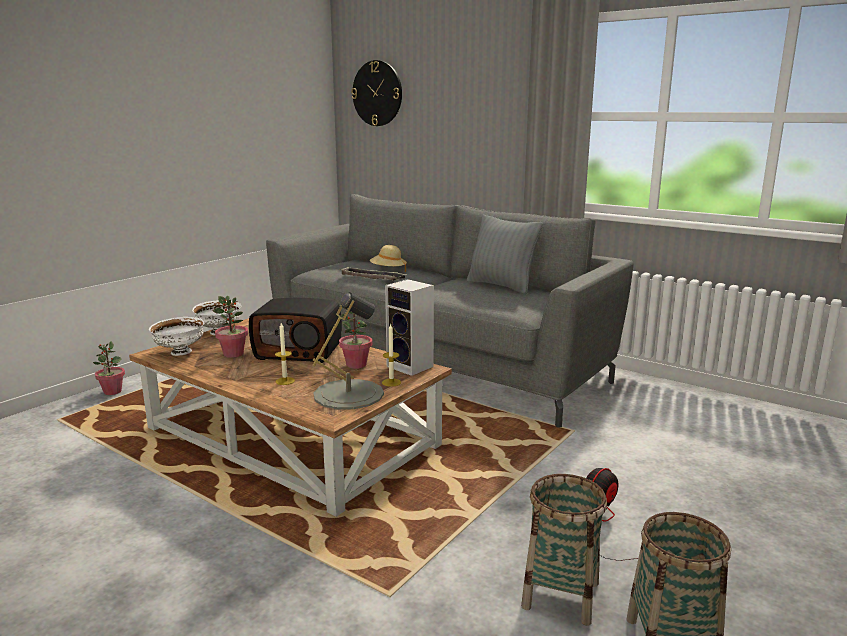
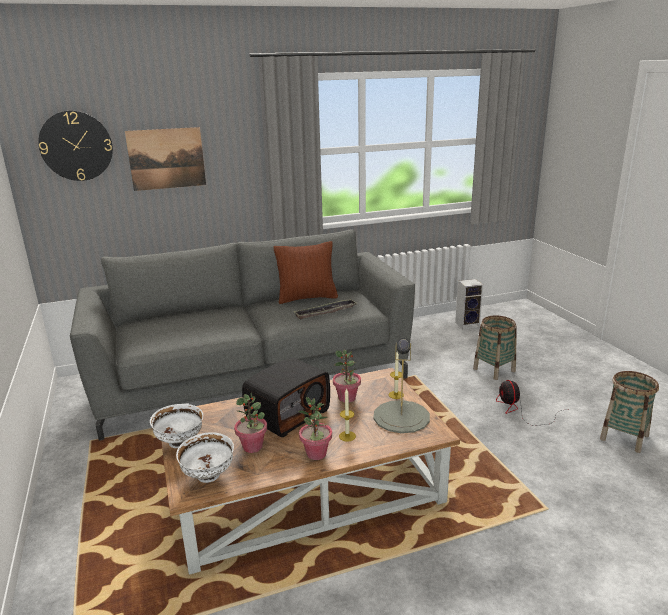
camera: 55 degrees left, 5 degrees up
(112, 391) = (49, 589): potted plant -> potted plant (316, 454)
(372, 278) = (210, 330): tray -> tray (325, 312)
(388, 270) = (199, 319): beige hat -> none
(412, 367) = (375, 379): speaker -> speaker (468, 324)
(442, 111) = (166, 158): none -> picture
(501, 286) = (307, 298): grey pillow -> brown pillow
(560, 595) = (574, 450): basket -> basket (494, 370)

